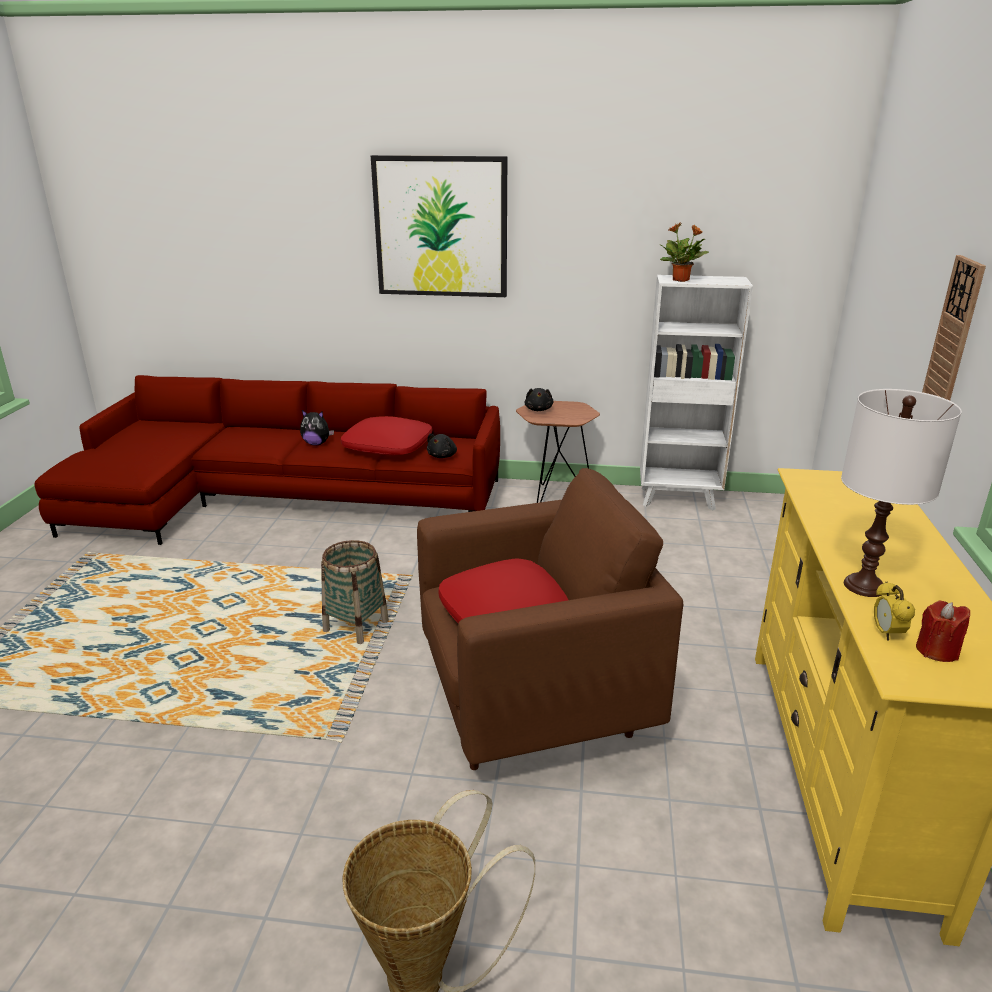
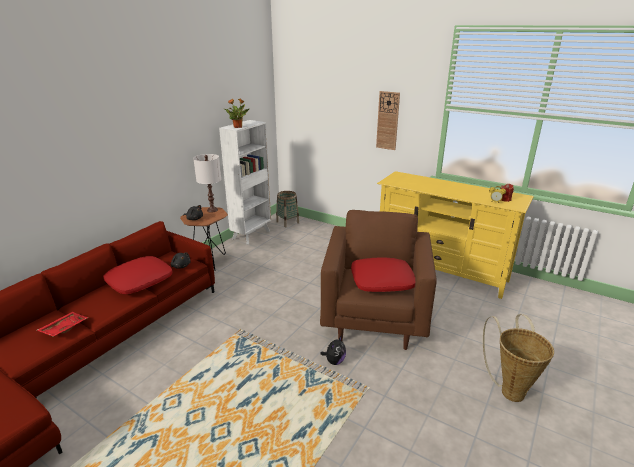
camera: 65 degrees left, 0 degrees up
(270, 444) = (64, 328): none -> red tray
(317, 444) = (94, 307): plush toy -> plush toy (334, 361)
(356, 626) = (272, 361): basket -> basket (287, 222)
(441, 227) = (106, 127): picture -> none
(864, 585) = (467, 196): white table lamp -> white table lamp (212, 210)

